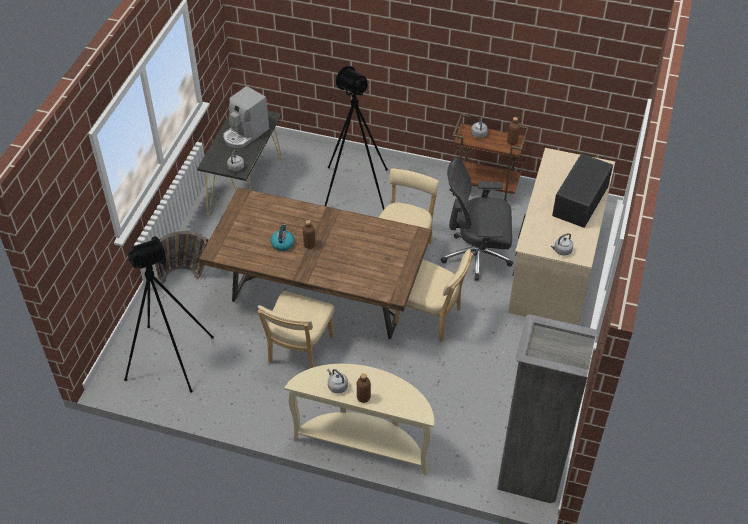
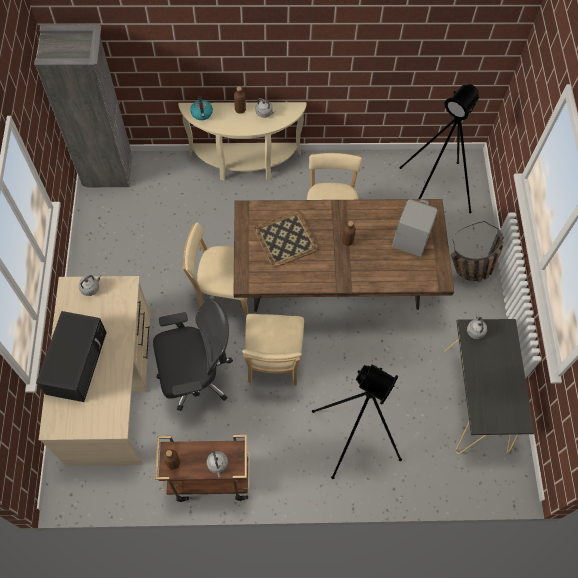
camera: 160 degrees right, 15 degrees up
(245, 134) = (493, 385): coffee machine -> coffee machine (413, 232)
(282, 243) = (374, 235): kettle -> kettle (202, 113)
(367, 260) = (285, 239): none -> tray

